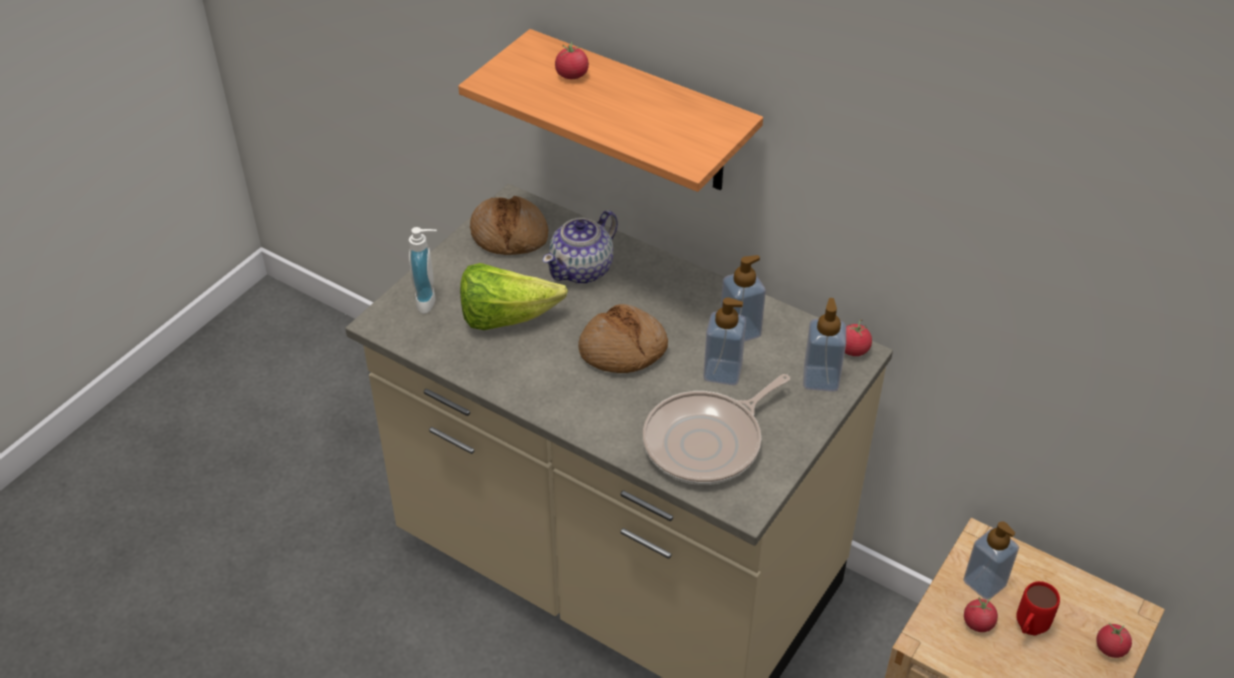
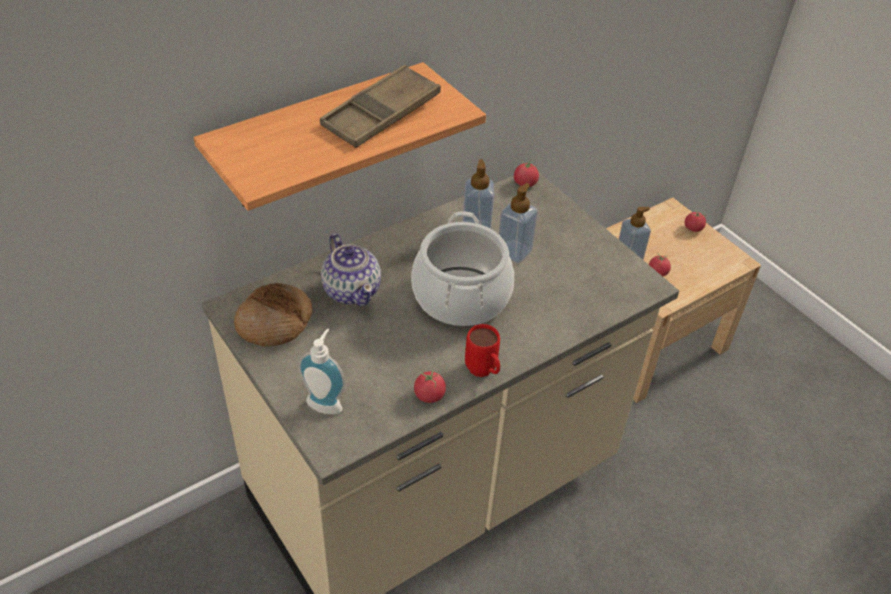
camera: 70 degrees left, 0 degrees up
(505, 317) = (381, 356): lettuce -> none
(572, 75) = (291, 133): tomato -> tomato (429, 395)
(623, 350) = (461, 296): bread -> cooking pot
(642, 116) = (381, 114): none -> brown tray
(707, 442) = (581, 283): frying pan -> none
(820, 379) = (545, 208): soap dispenser -> none
(1028, 630) = (669, 254): red mug -> red mug (483, 373)

